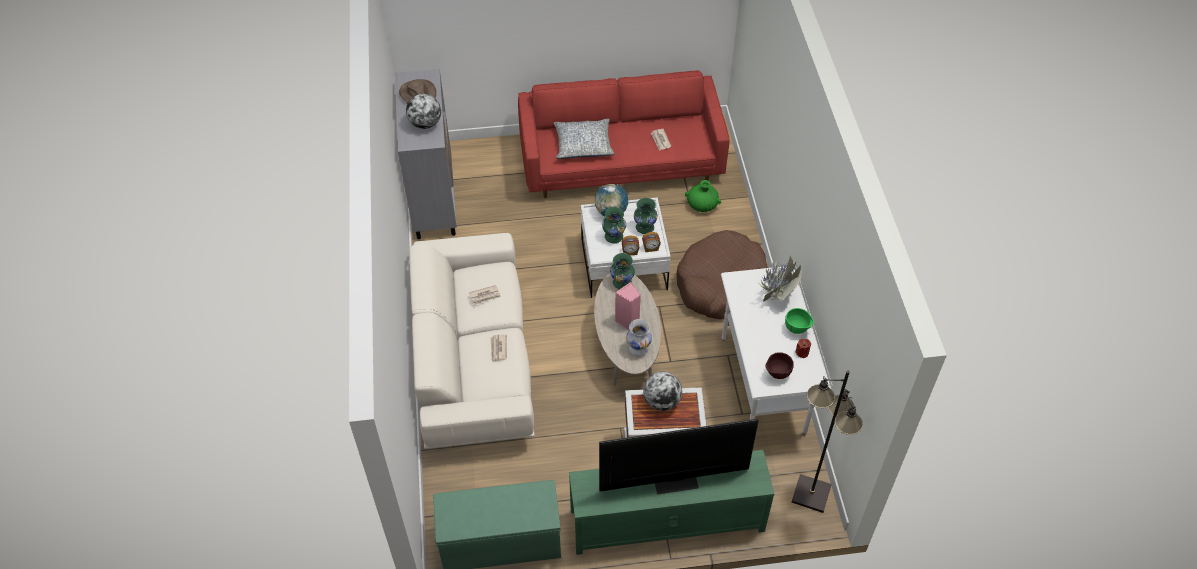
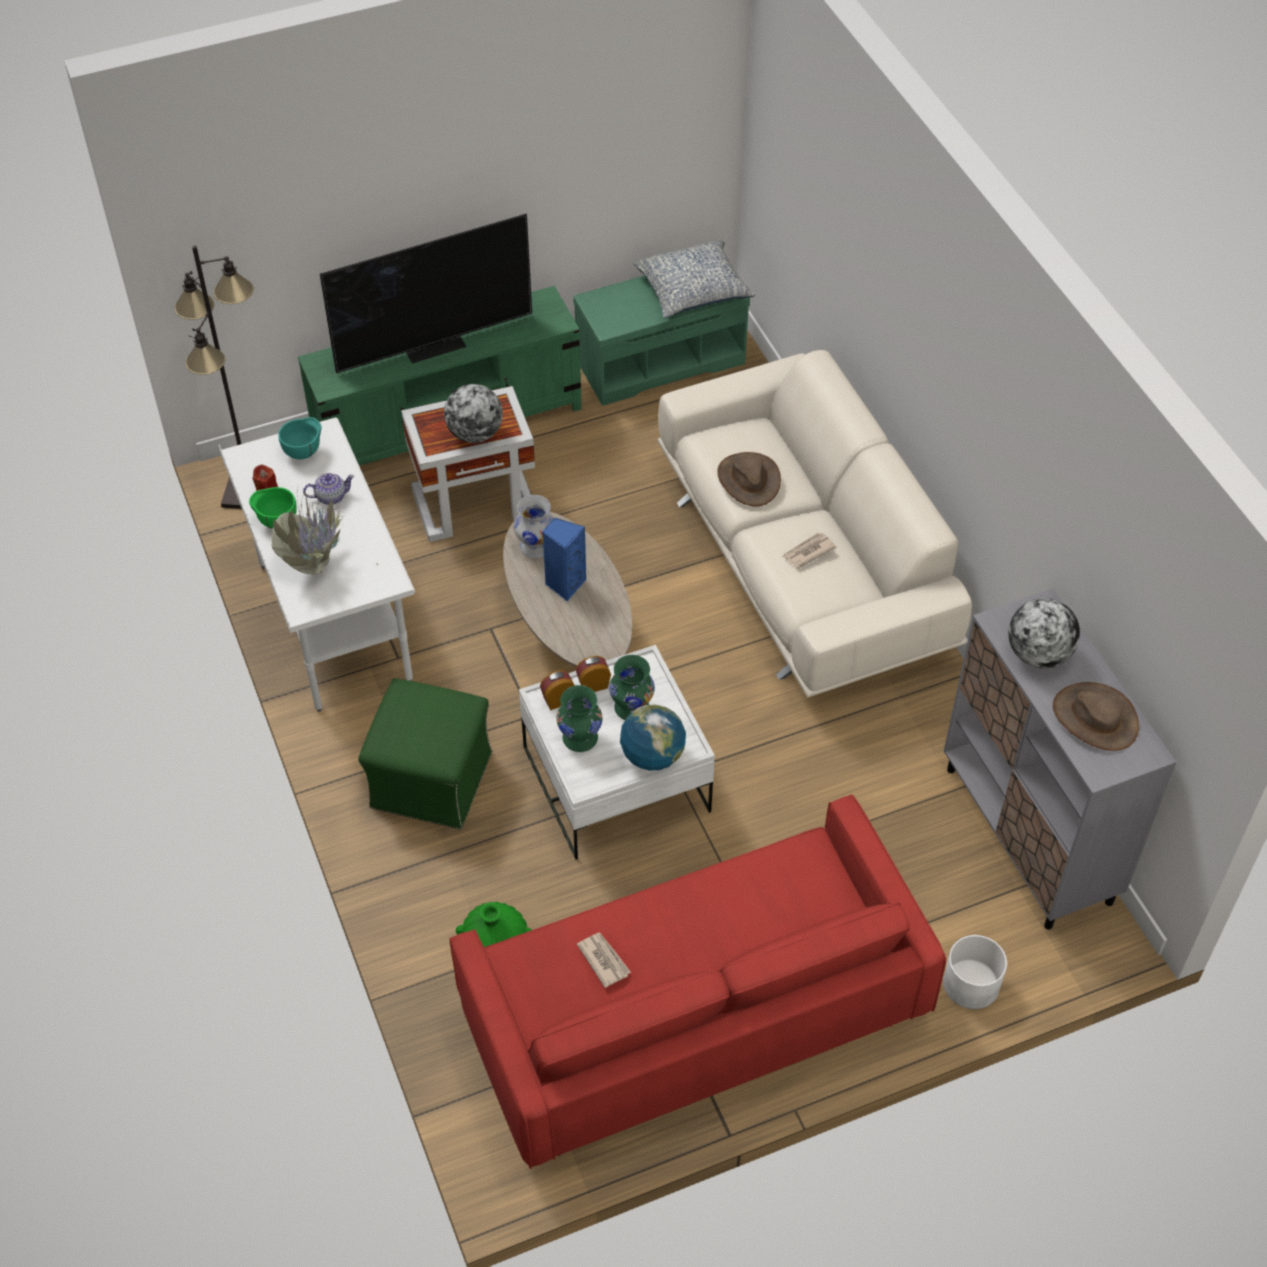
camera: 165 degrees right, 0 degrees up
(495, 149) = (971, 984): none -> white planter
(498, 349) = (748, 480): newspaper -> brown hat
(583, 145) = (763, 912): pillow -> pillow (693, 291)
(622, 282) = (593, 646): green vase -> none
(628, 321) = (564, 584): pink speaker -> blue speaker
(720, 283) = (431, 781): brown dog bed -> green ottoman
(763, 339) = (330, 496): none -> teapot
(776, 374) = (304, 452): brown bowl -> turquoise bowl

